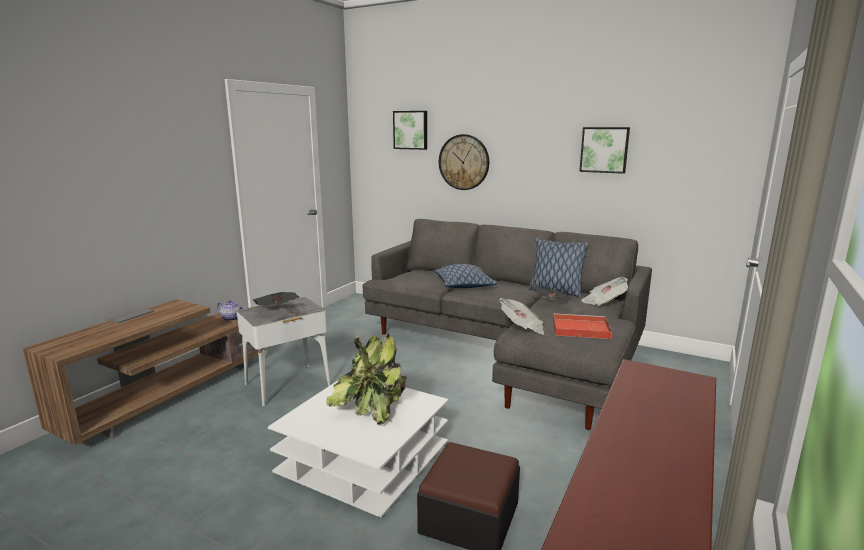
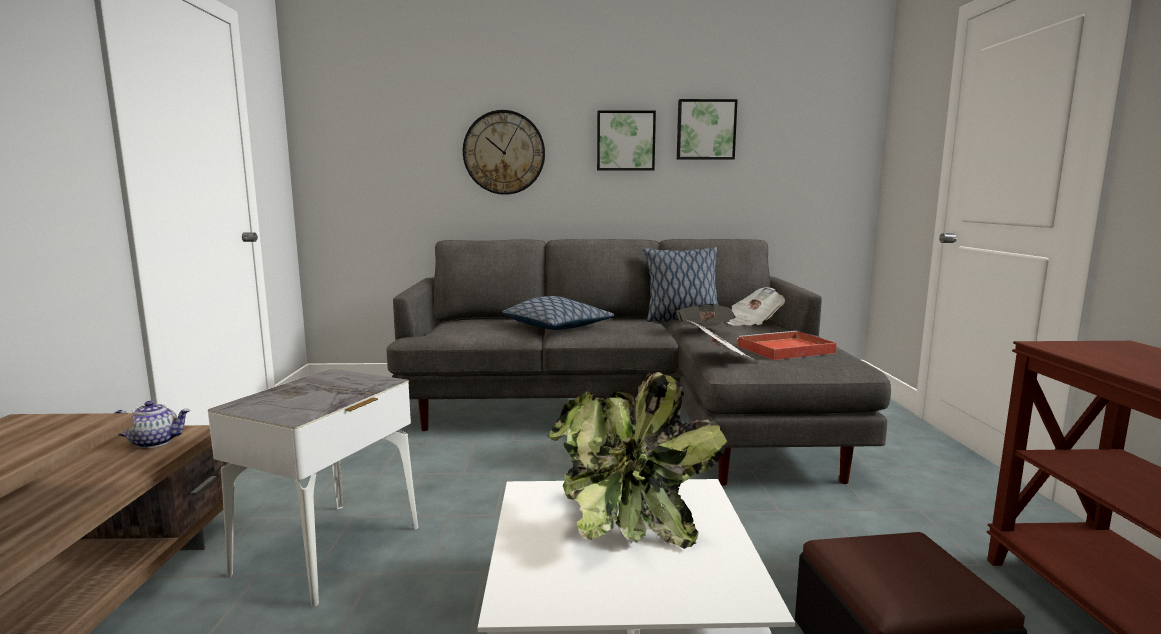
camera: 30 degrees left, 5 degrees down
(277, 311) = (309, 395): newspaper -> none
(411, 130) = (409, 104): picture -> picture (625, 141)

